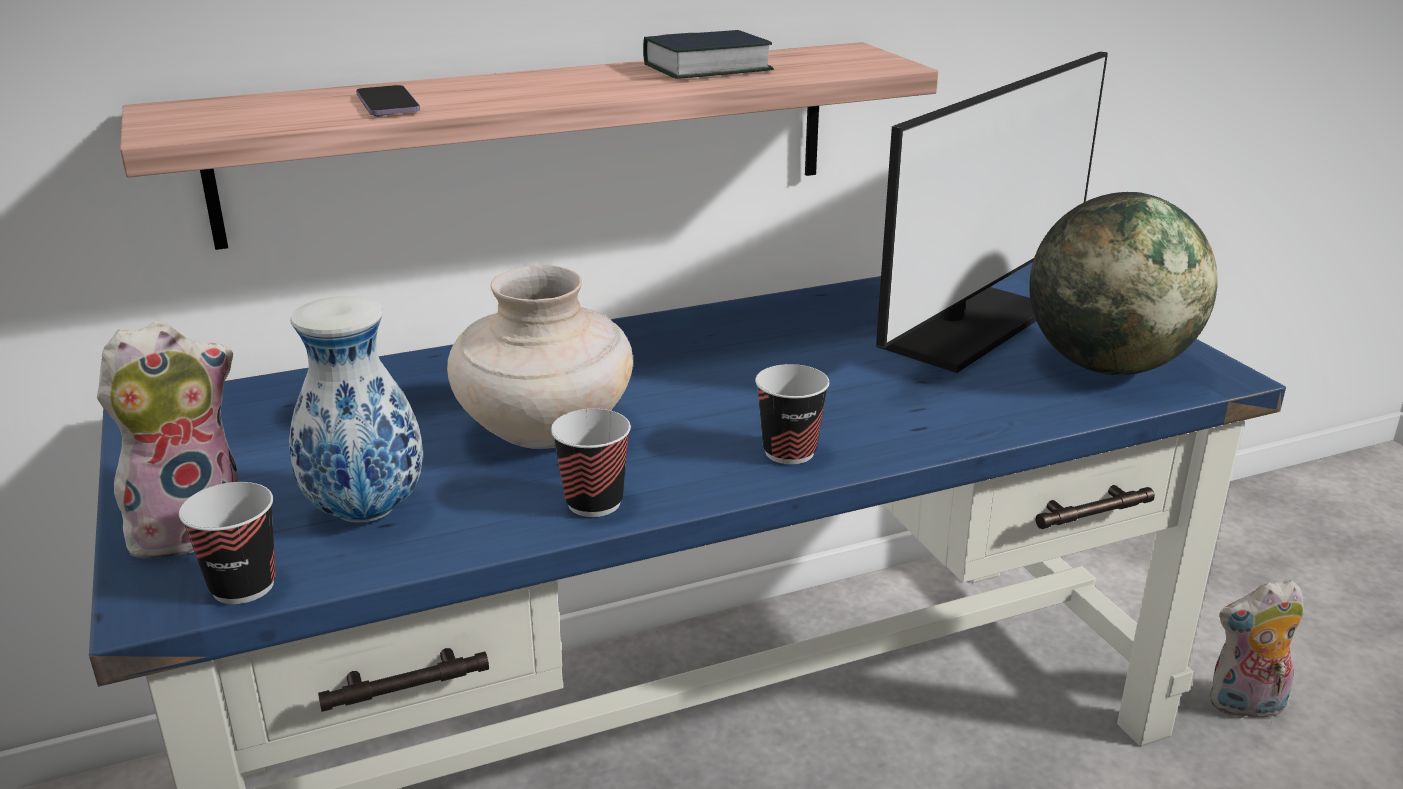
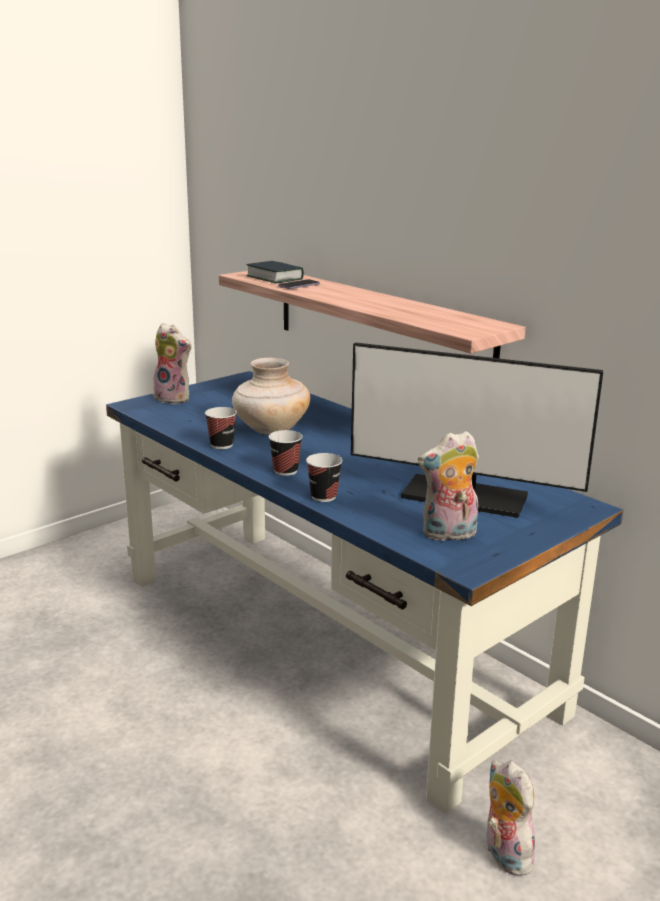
camera: 70 degrees right, 5 degrees down
(243, 586) = (145, 411): cup -> cup (323, 496)
(365, 513) = (195, 416): vase -> none
(707, 68) = (416, 310): book -> book (274, 278)
(1106, 366) = (448, 535): globe -> plush toy

